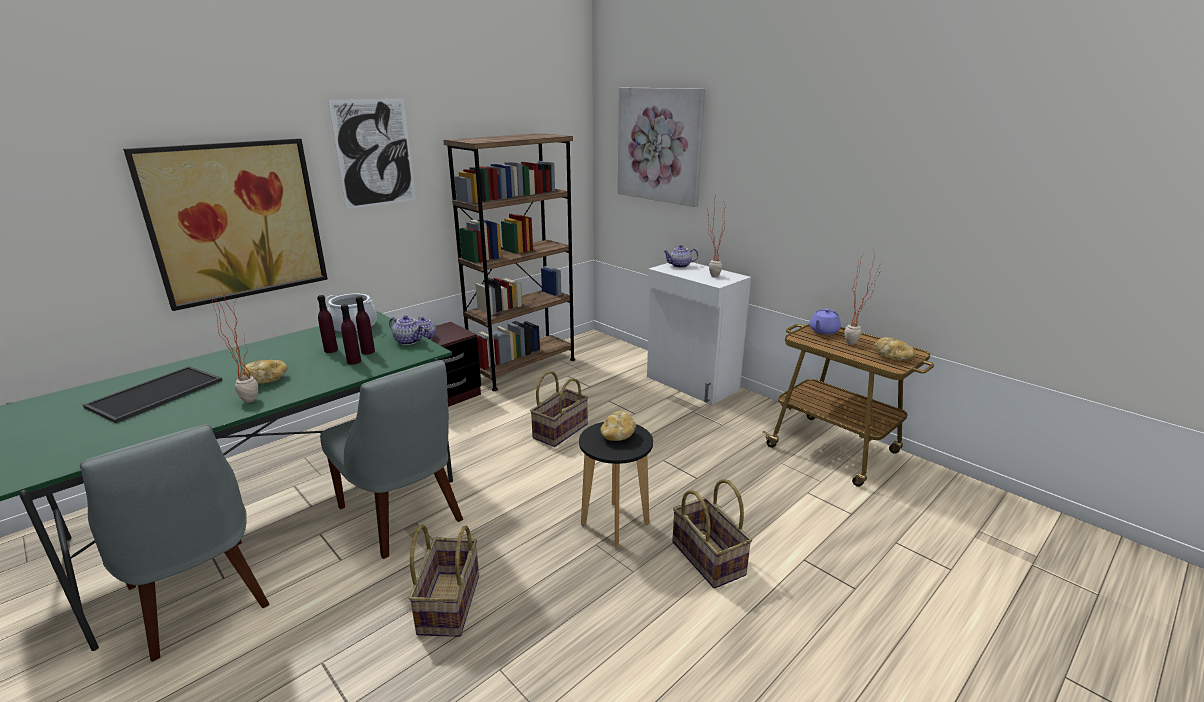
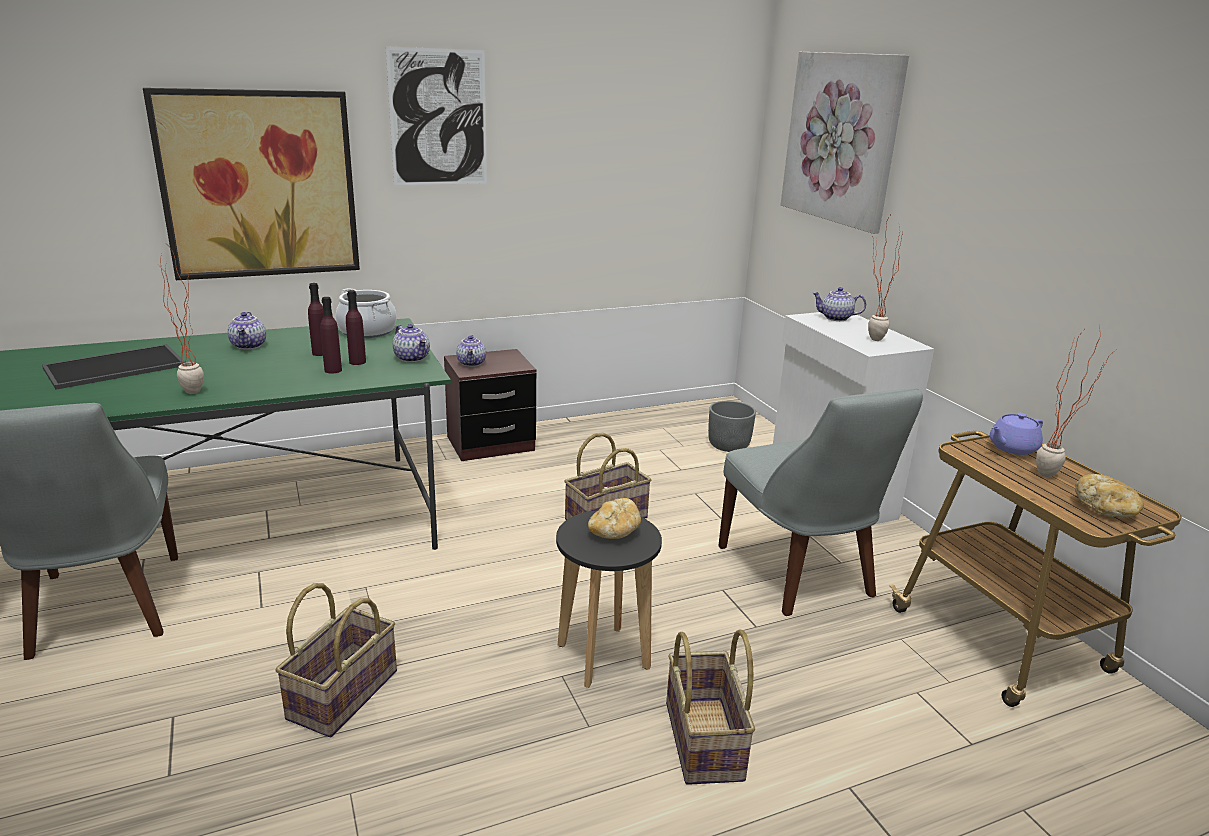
camera: 20 degrees right, 0 degrees up
(264, 355) = (249, 346): none -> teapot
(266, 380) = (227, 373): bread -> none
(403, 516) = (357, 576): grey chair -> grey chair (799, 574)
(523, 367) = (608, 428): brown bookcase -> none
(611, 364) = (728, 446): none -> grey planter

